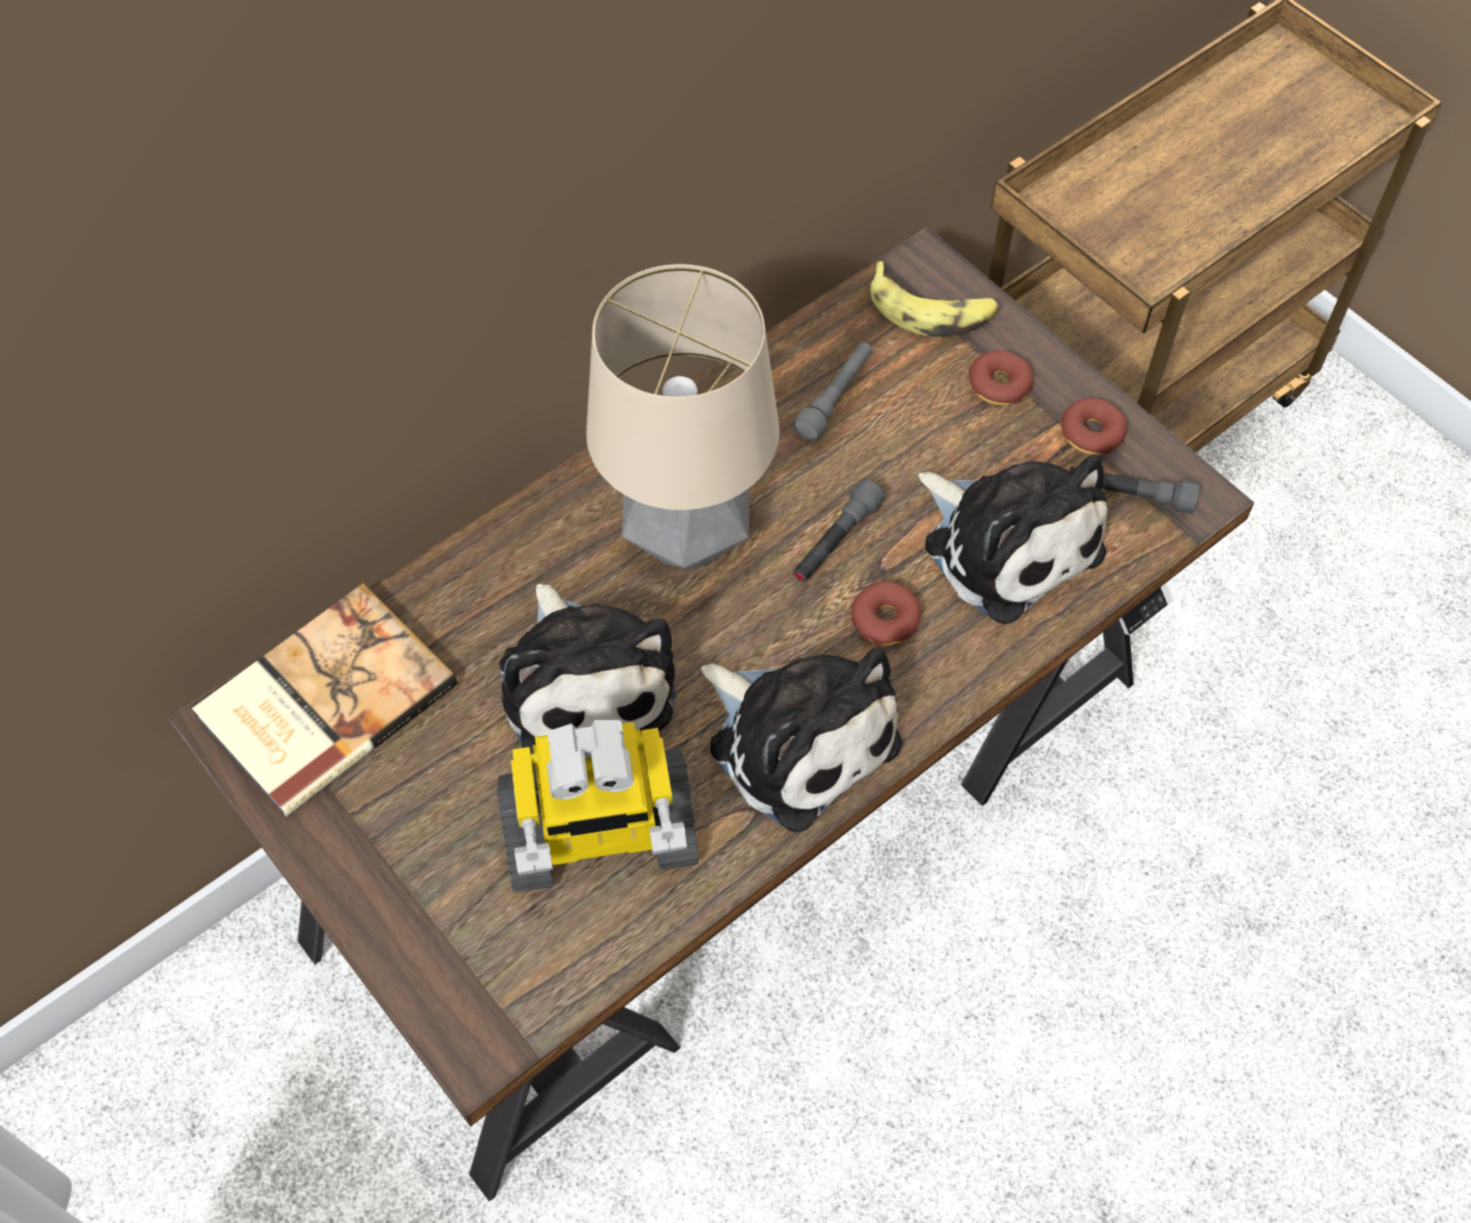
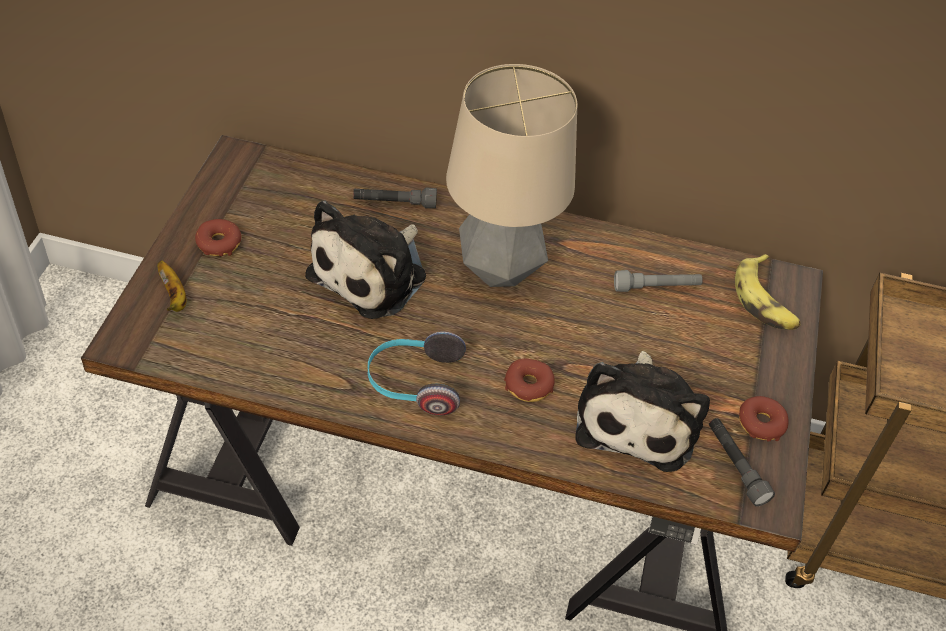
camera: 50 degrees right, 10 degrees down
(323, 700) = (275, 181): book -> none
(443, 940) = (174, 296): none -> banana
(599, 834) = (283, 327): toy robot -> none
(797, 737) = (414, 383): plush toy -> headphones
(835, 542) = (559, 336): grey flashlight -> grey flashlight (394, 203)
(998, 385) = (747, 359): donut -> donut (219, 243)

